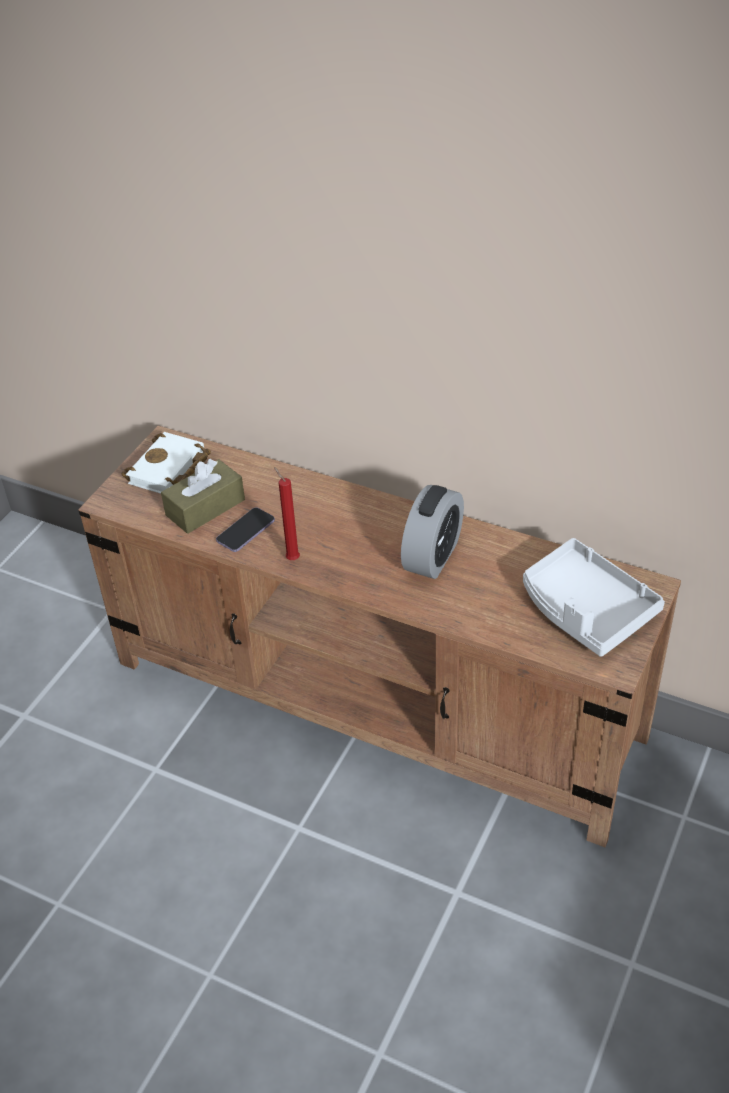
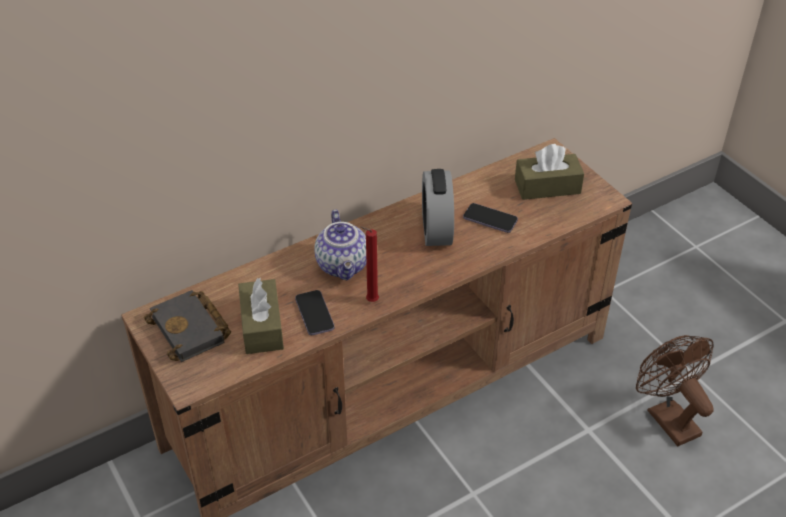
camera: 60 degrees left, 0 degrees up
(169, 471) = (192, 330): white book -> black book
(324, 519) = (344, 265): none -> teapot
(432, 556) = (436, 229): alarm clock -> alarm clock turned 150 degrees counterclockwise
(486, 588) = (490, 219): none -> phone
(537, 964) = (667, 417): none -> brown fan
(585, 609) = (547, 186): grey tray -> brown tissue box

